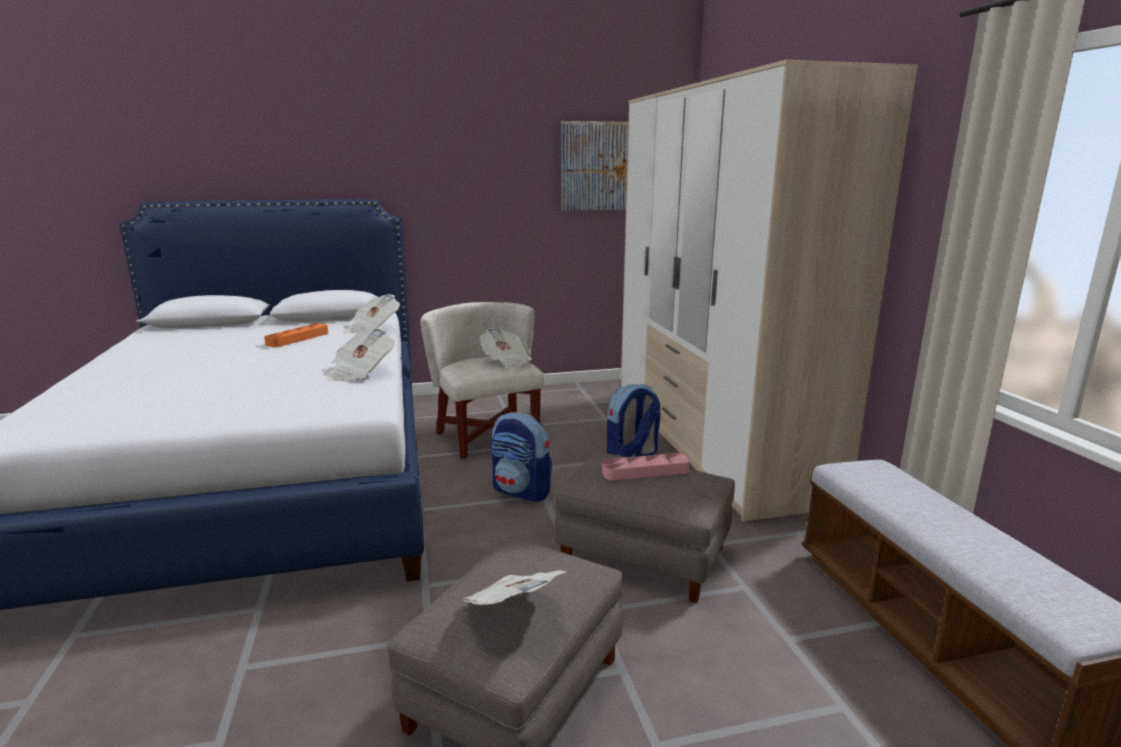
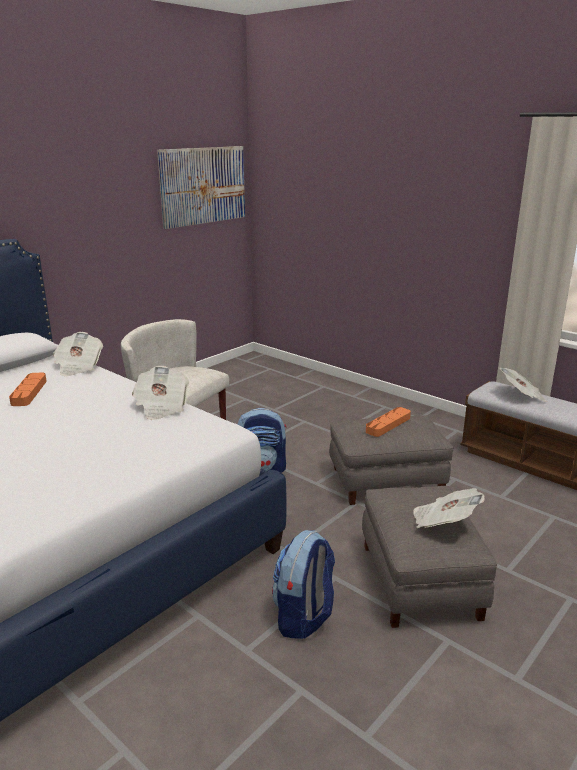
camera: 35 degrees left, 5 degrees up
(506, 362) = (192, 371): newspaper -> newspaper (521, 396)
(631, 455) = (298, 421): backpack -> backpack (304, 617)
(645, 471) = (388, 425): pink tray -> orange tray
(712, 441) = (335, 396): wardrobe -> none

